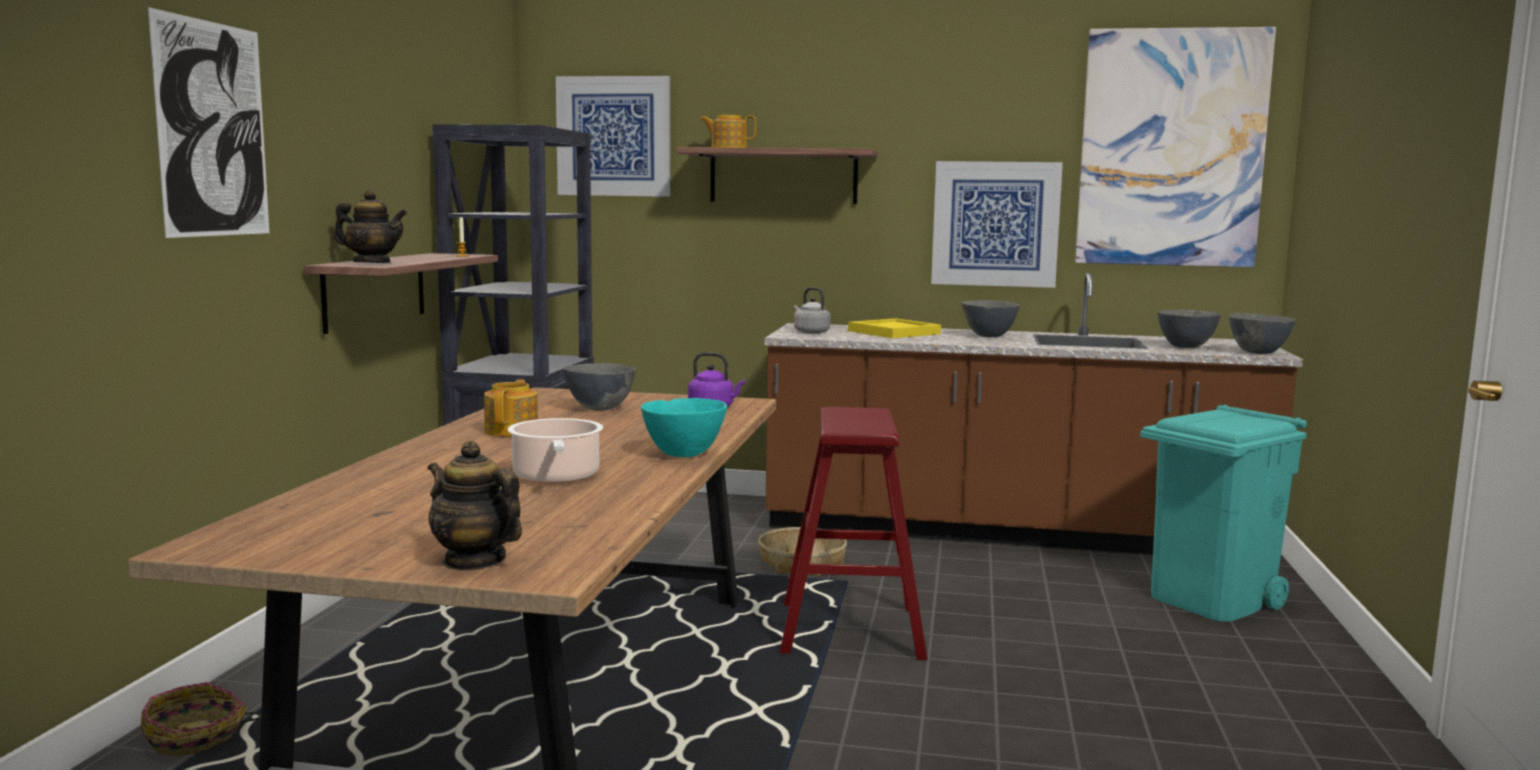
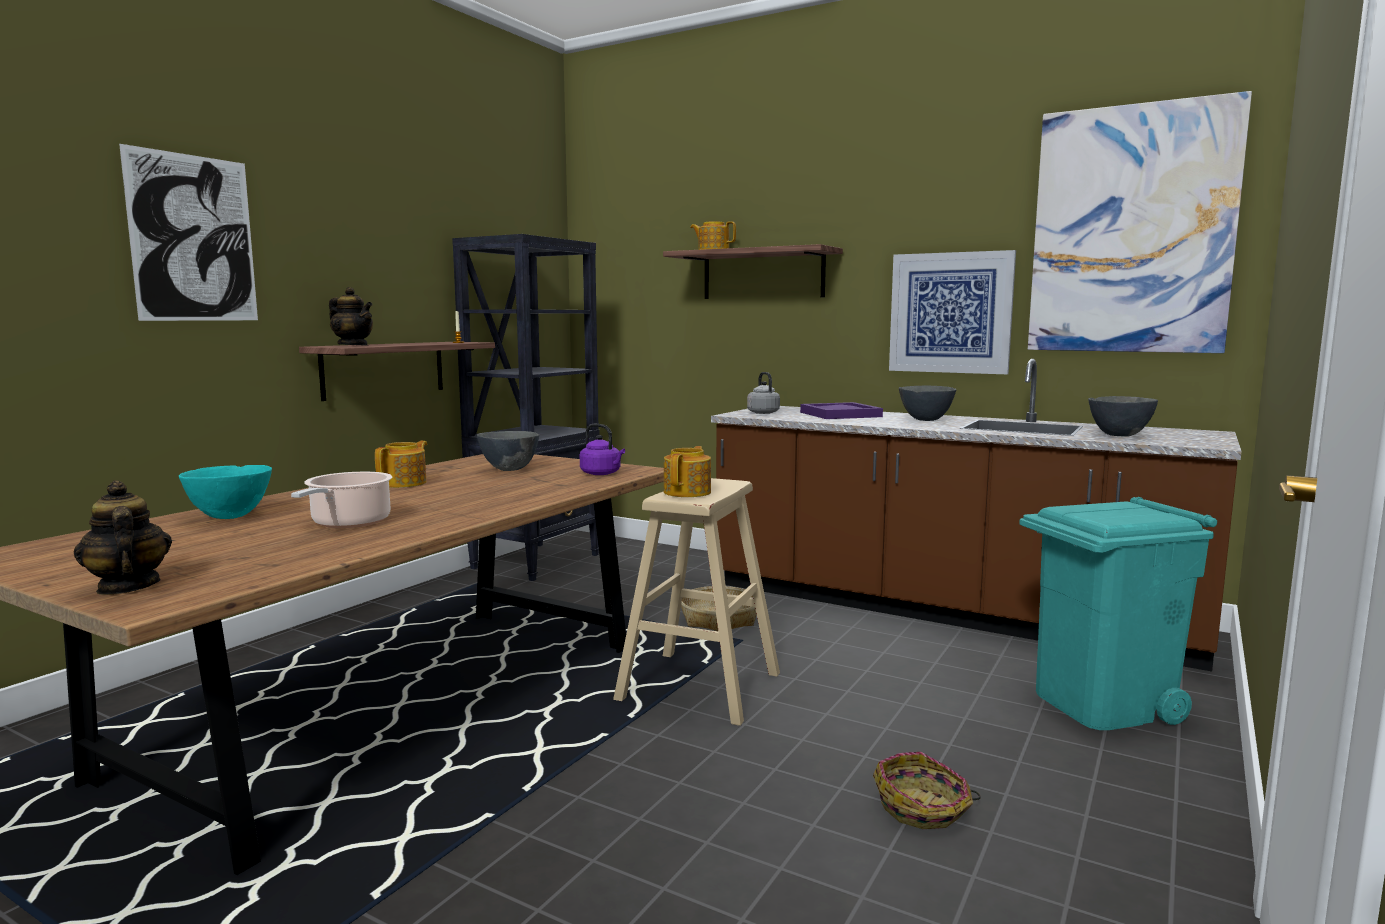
camera: 20 degrees right, 0 degrees up
(196, 737) = (130, 704): basket -> basket (923, 808)
(614, 136) = (632, 246): picture -> none
(683, 455) = (490, 511): turquoise bowl -> turquoise bowl (229, 517)
(851, 630) = (699, 687): red stool -> beige stool
(853, 423) = (688, 492): none -> teapot
(894, 332) = (840, 414): yellow tray -> purple tray
(1259, 353) = (1196, 443): grey bowl -> none

